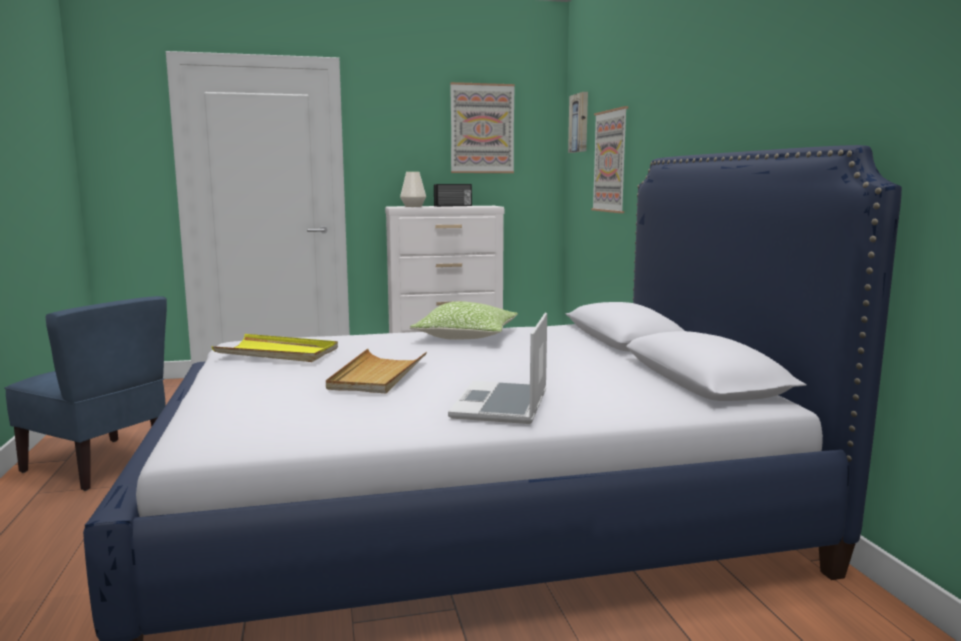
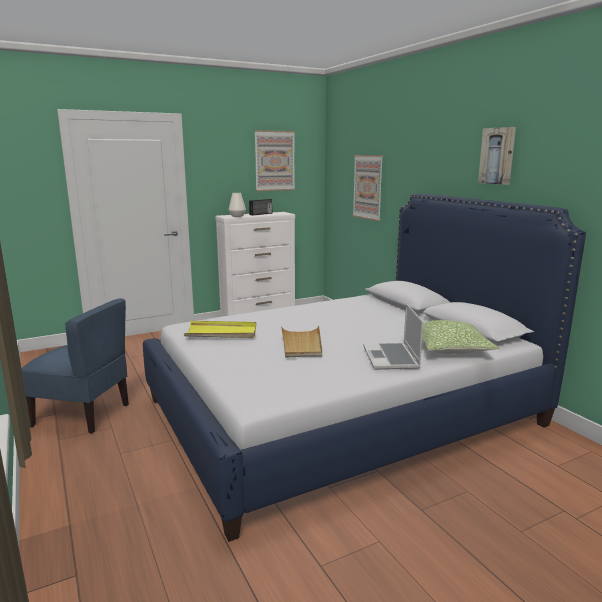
camera: 15 degrees left, 5 degrees up
(466, 336) = (317, 309): pillow -> pillow (450, 348)
(580, 123) = (339, 158): picture -> picture (498, 156)

